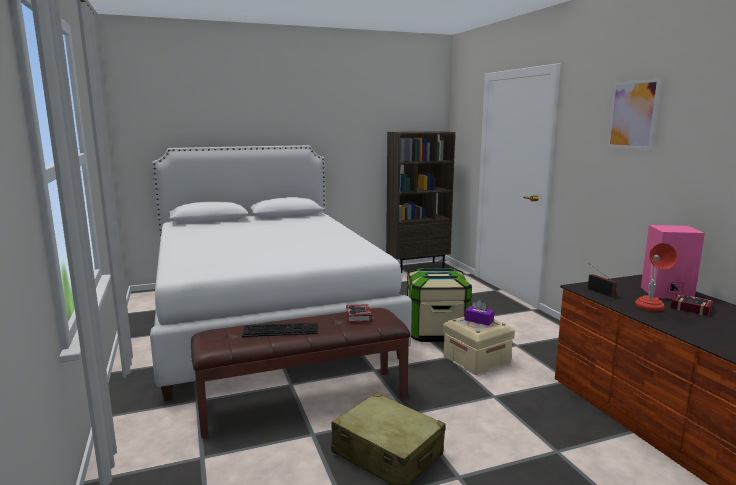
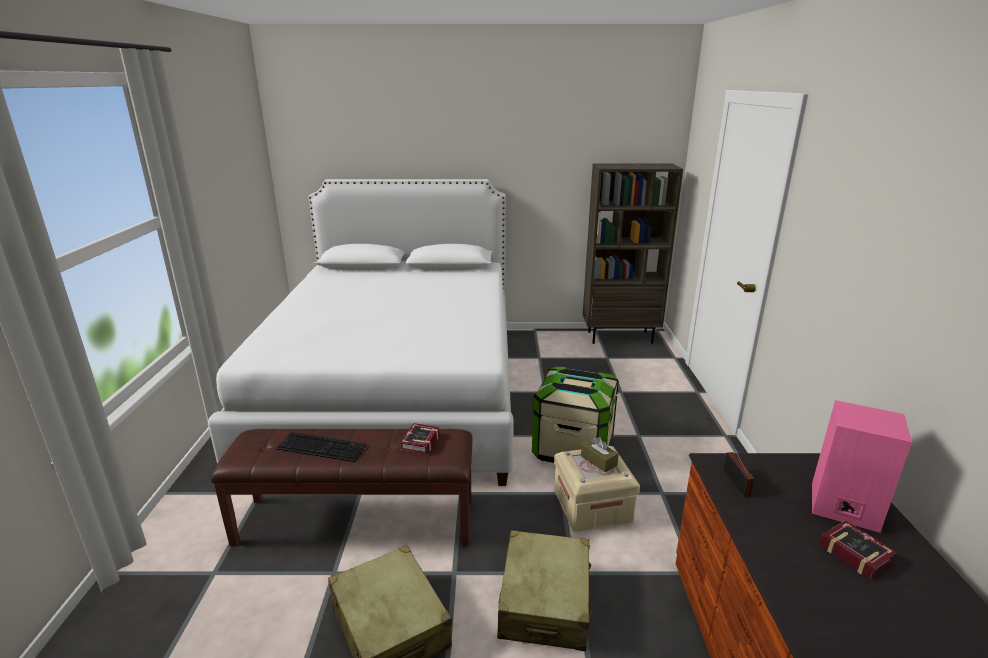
camera: 20 degrees right, 10 degrees up
(479, 320) = (598, 461): purple tissue box -> brown tissue box
(487, 415) = (545, 601): none -> beige suitcase
(633, 114) = (879, 203): picture -> none
(651, 310) = (782, 541): red table lamp -> none

